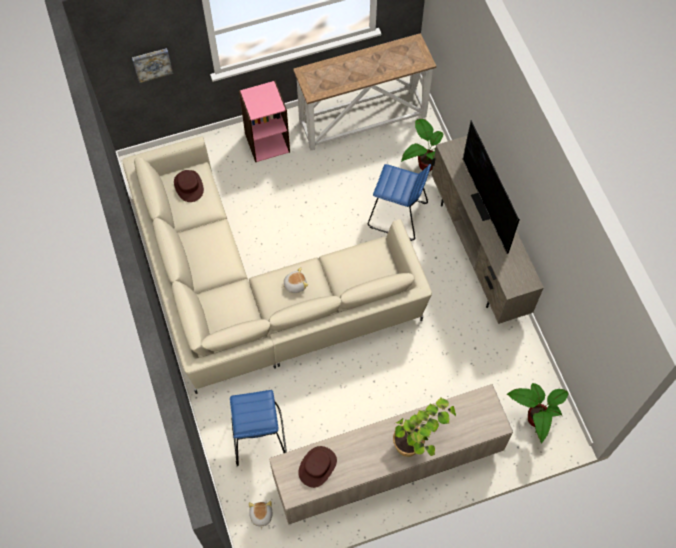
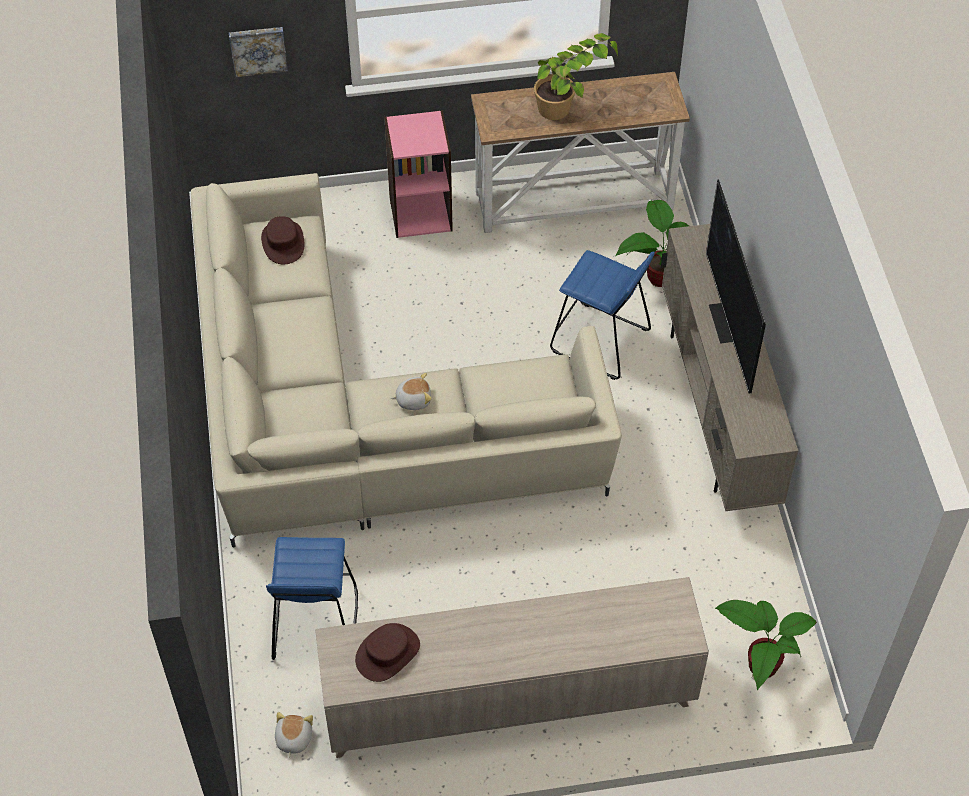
camera: 10 degrees right, 10 degrees down
(419, 440) = (556, 640): potted plant -> potted plant (570, 106)

